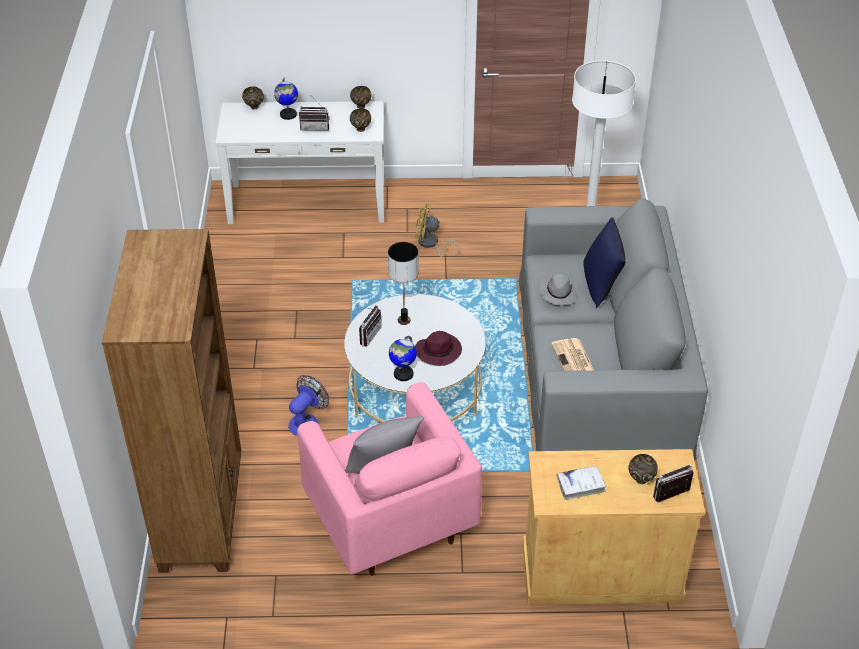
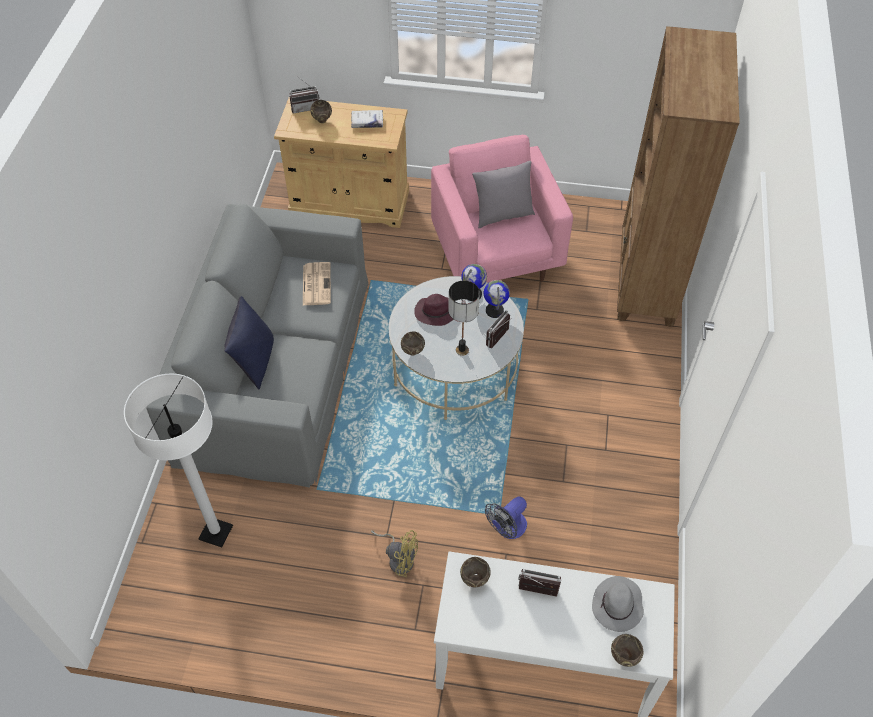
camera: 170 degrees left, 10 degrees up
(288, 115) = (574, 629): globe -> globe (494, 310)
(307, 421) = (557, 350): fan -> fan (507, 529)
(361, 106) = (467, 633): brown bowl -> brown bowl (412, 352)
(558, 292) = (301, 360): grey hat -> grey hat (617, 606)

